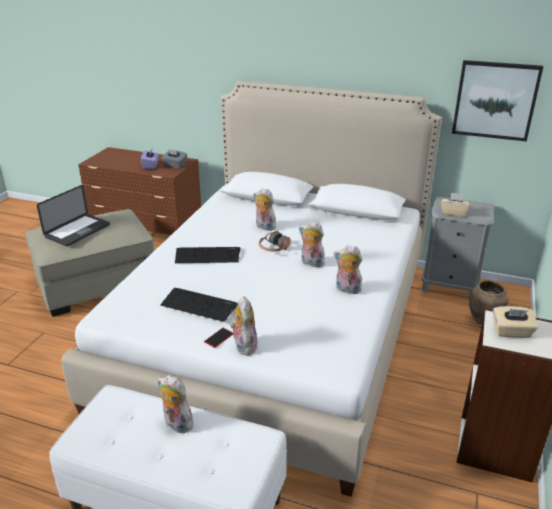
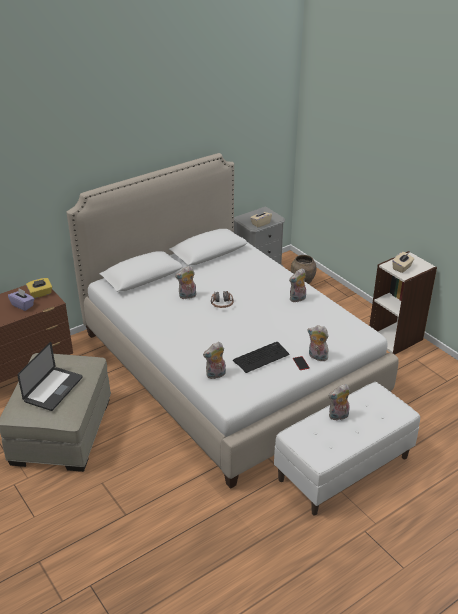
camera: 55 degrees left, 5 degrees up
(77, 231) = (53, 389): laptop -> laptop turned 45 degrees clockwise
(175, 165) = (40, 294): grey tissue box -> yellow tissue box
(207, 256) = (201, 333): keyboard -> none
(311, 263) = (255, 298): plush toy -> plush toy (215, 375)
(495, 100) = (255, 137): picture -> none

